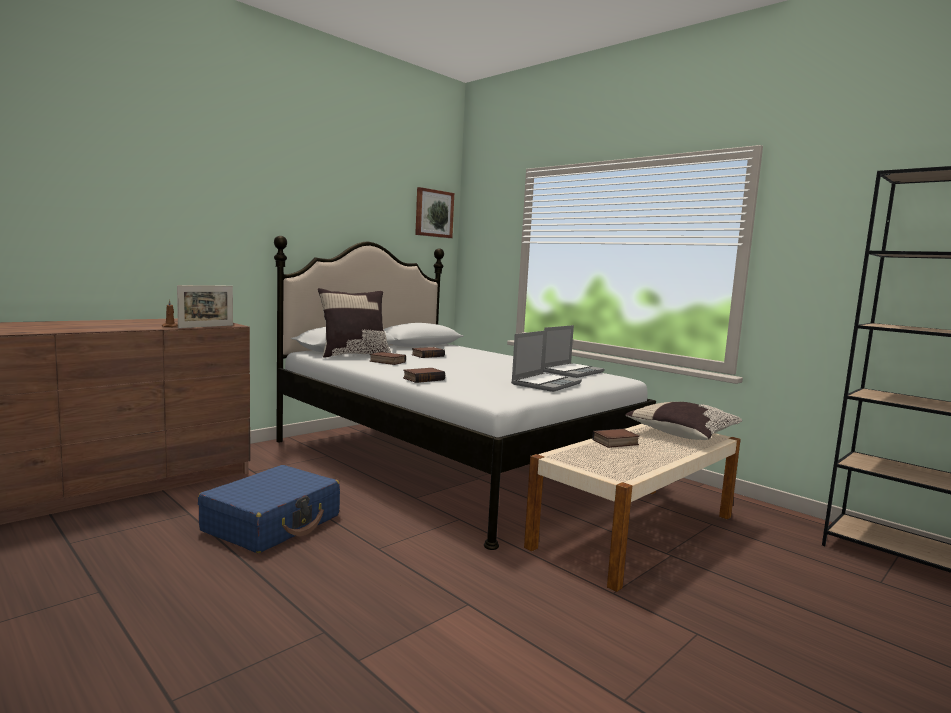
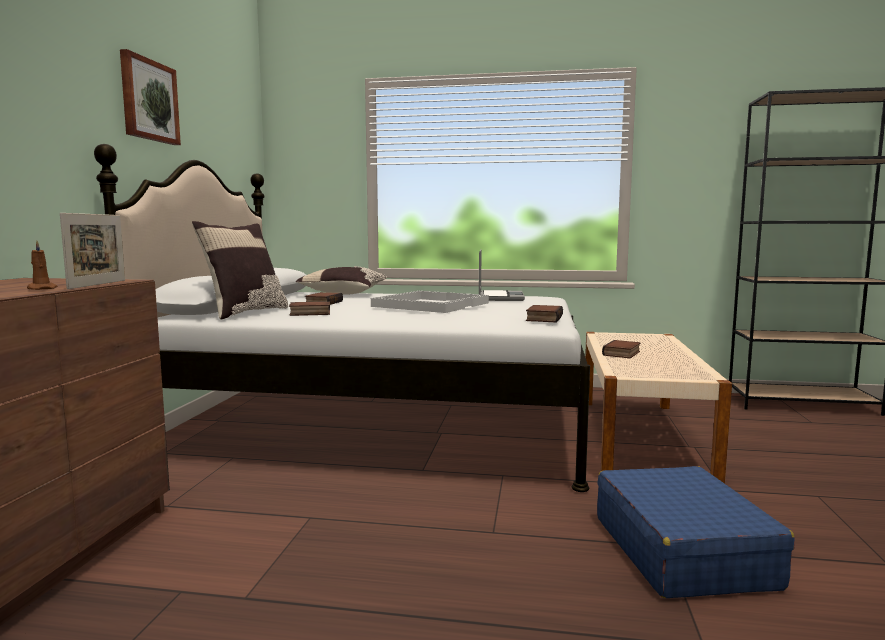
camera: 35 degrees left, 0 degrees up
(273, 523) = (326, 555): blue suitcase -> blue suitcase (682, 551)
(423, 379) = (417, 321): book -> book (543, 318)
(433, 213) = (243, 128): picture -> picture (148, 100)
(481, 368) = (430, 304): none -> white tray
(546, 384) = (526, 308): laptop -> none
(682, 434) = (636, 338): pillow -> pillow (344, 293)

